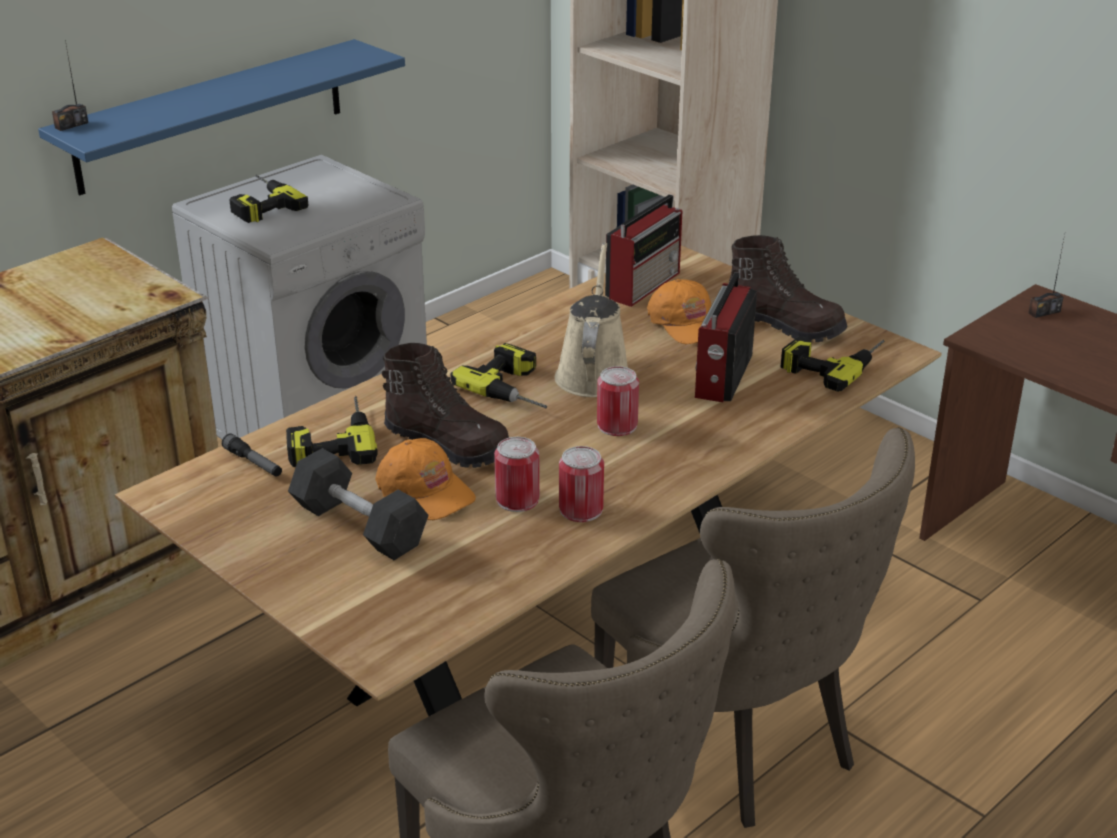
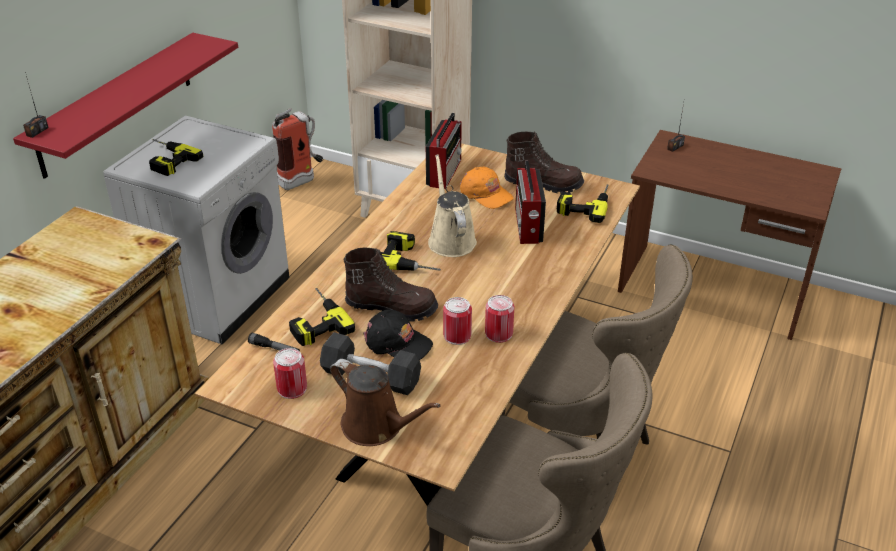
camera: 20 degrees left, 5 degrees up
(211, 116) = (116, 104): blue shelf -> red shelf
(323, 590) = (376, 427): none -> brown watering can
(425, 490) = (397, 343): orange cap -> black cap
(519, 296) = (302, 180): none -> fire extinguisher
(617, 425) = (486, 272): can -> can (292, 388)

